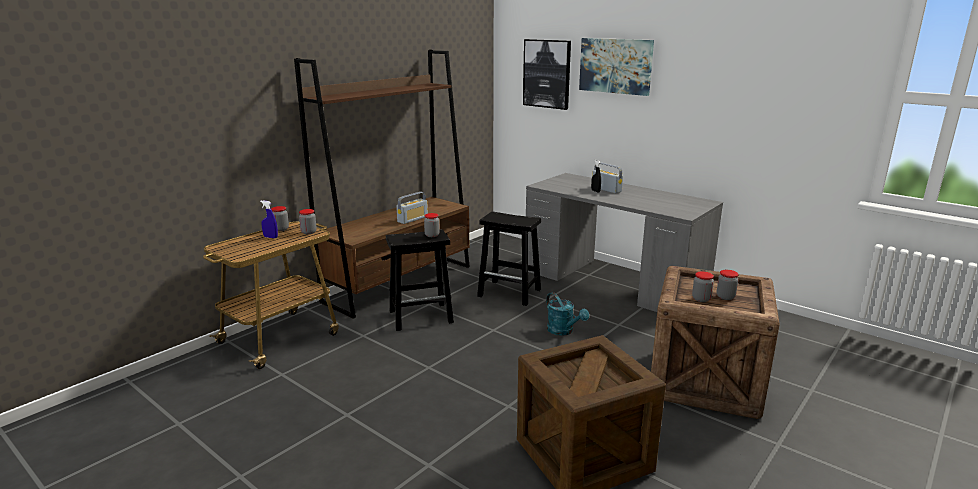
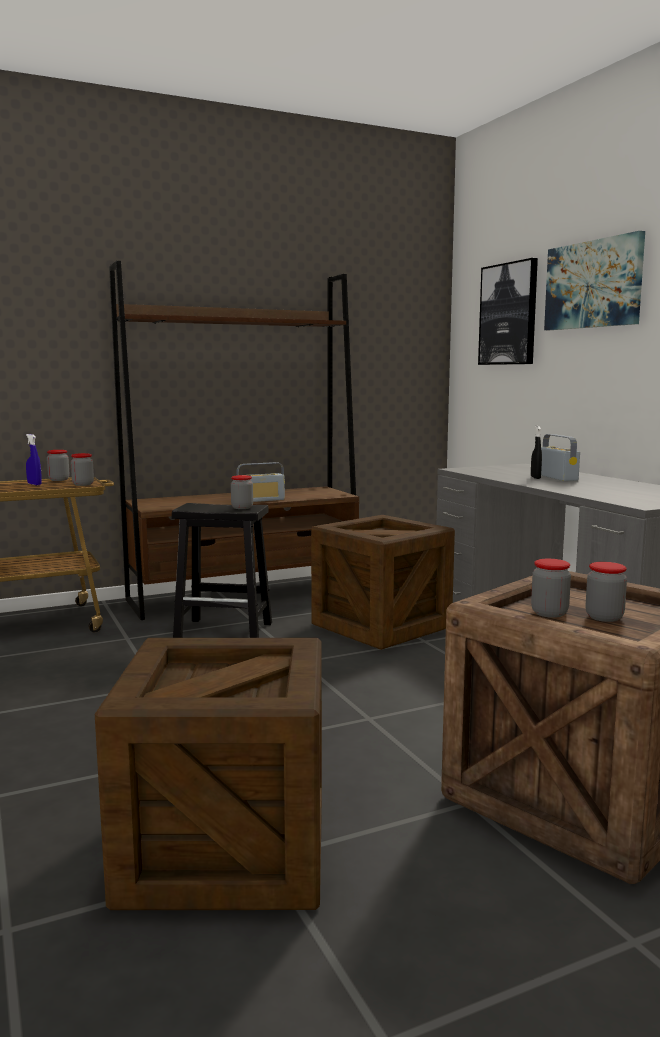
camera: 25 degrees right, 10 degrees down
(510, 293) = (381, 626): black stool -> crate
(563, 331) = (405, 681): turquoise watering can -> none

